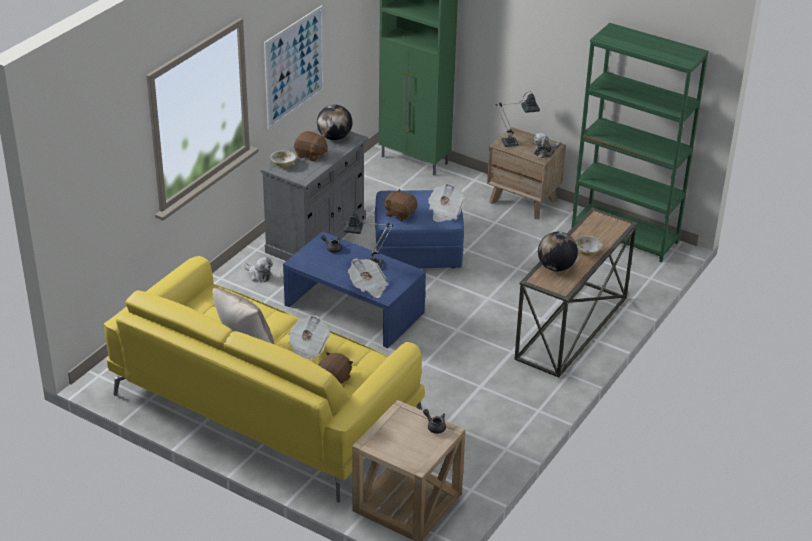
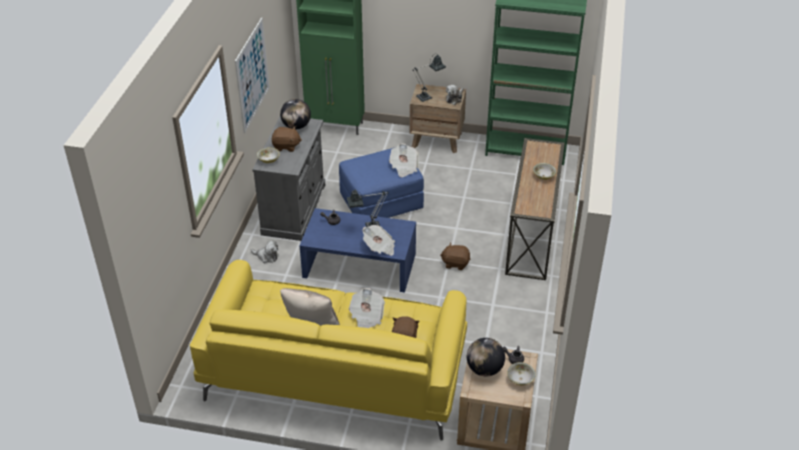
camera: 20 degrees left, 5 degrees up
(400, 214) = (370, 177): brown plush toy -> brown plush toy (455, 263)
(428, 448) = (520, 379): none -> bowl
(556, 267) = (529, 195): globe -> globe (484, 369)

